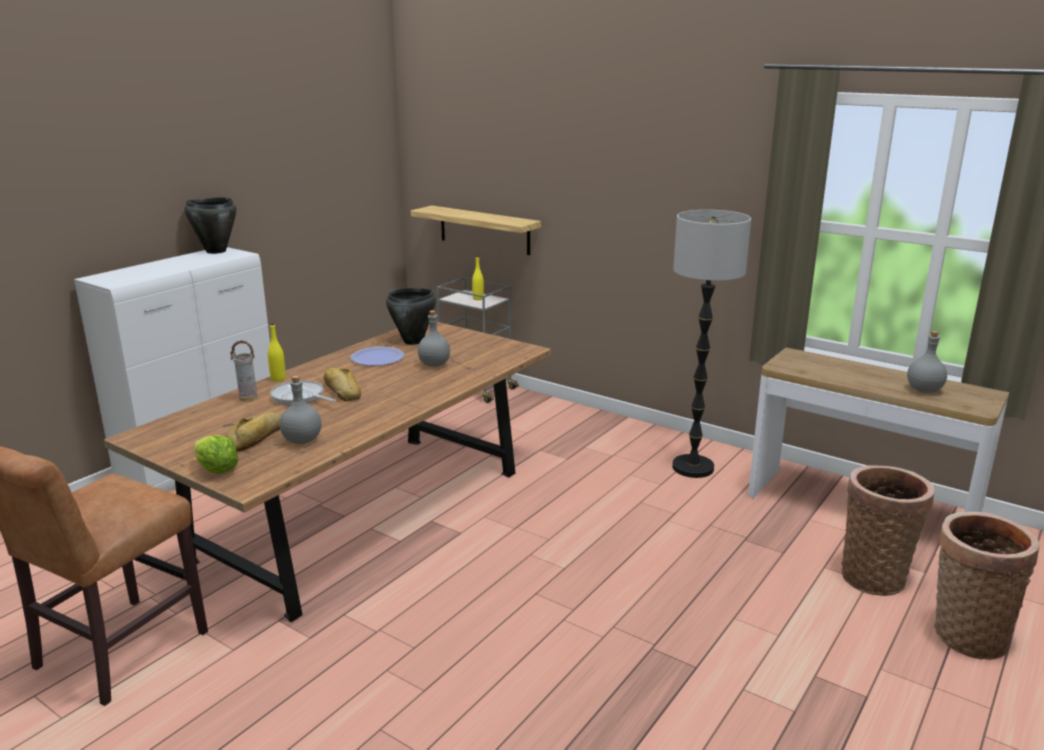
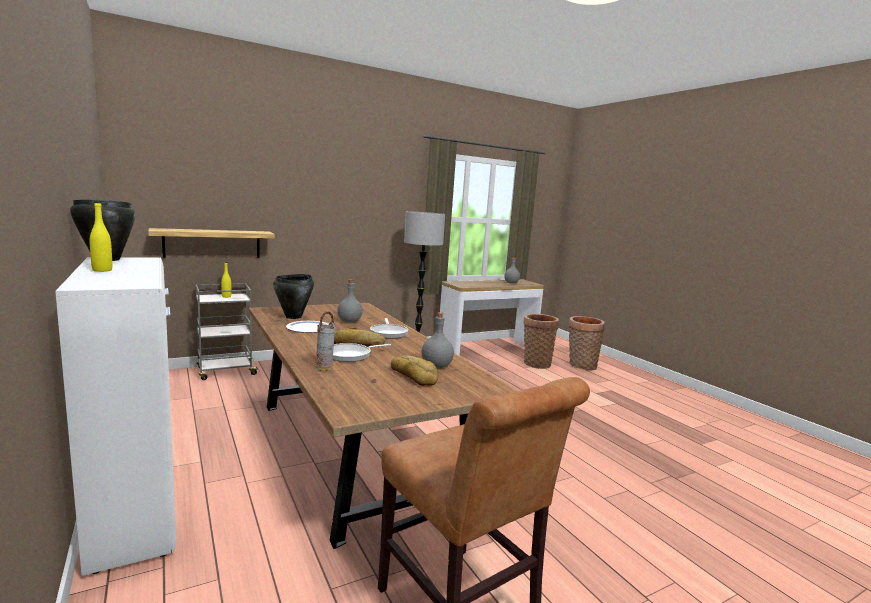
camera: 65 degrees left, 10 degrees down
(217, 470) = (463, 394): lettuce -> none
(278, 379) = (296, 354): yellow bottle -> yellow bottle (102, 270)
(411, 392) = (389, 333): none -> frying pan

